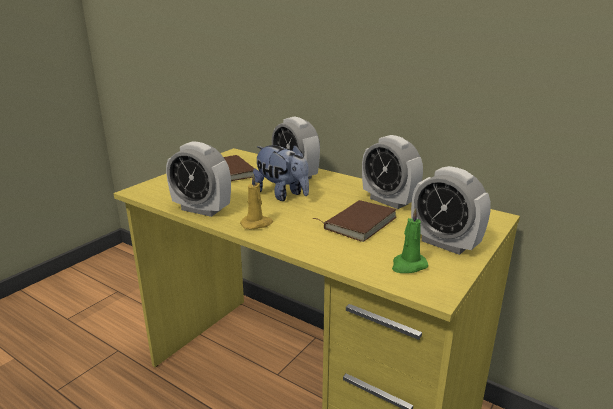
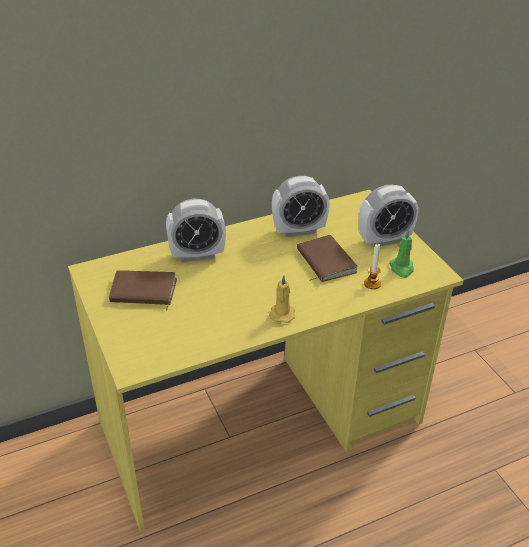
camera: 60 degrees left, 15 degrees up
(201, 209) = (223, 336): alarm clock -> none
(282, 195) = (234, 279): plush toy -> none
(357, 255) = (372, 283): none -> candle

